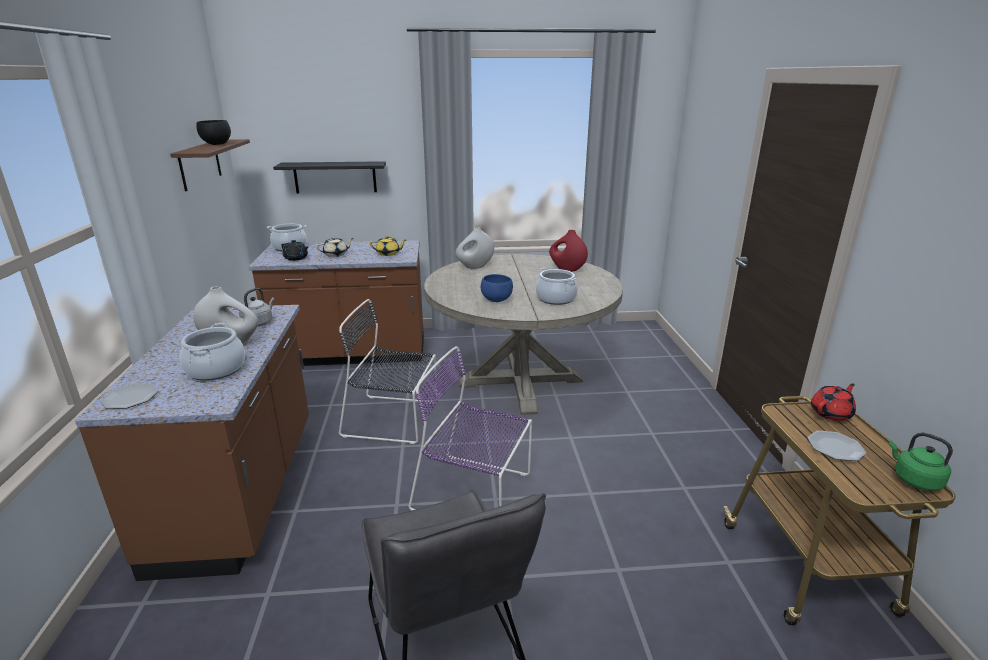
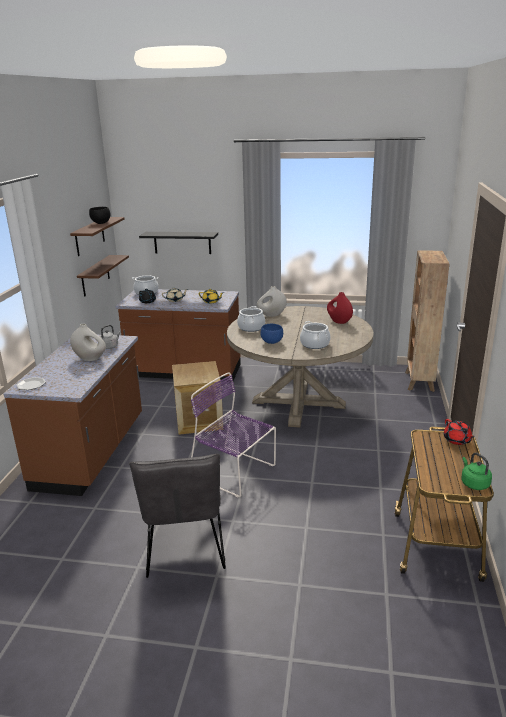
camera: 15 degrees right, 0 degrees up
(212, 224) = (95, 275): none -> brown shelf
(216, 369) = (78, 373): cooking pot -> cooking pot (251, 327)
(394, 419) = (199, 420): black chair -> crate
(651, 340) = (419, 382): none -> brown bookcase
(831, 413) = (457, 440): red teapot -> red teapot turned 90 degrees clockwise
(834, 447) = (438, 460): plate -> none

